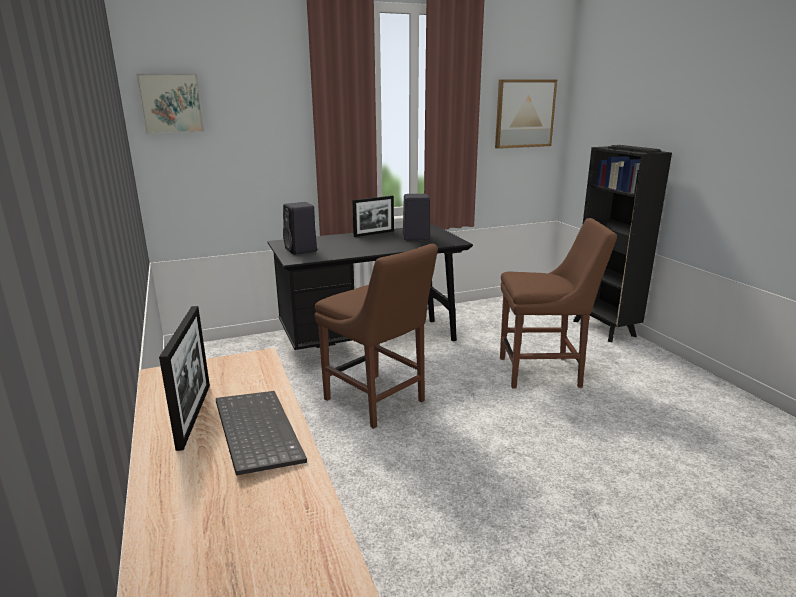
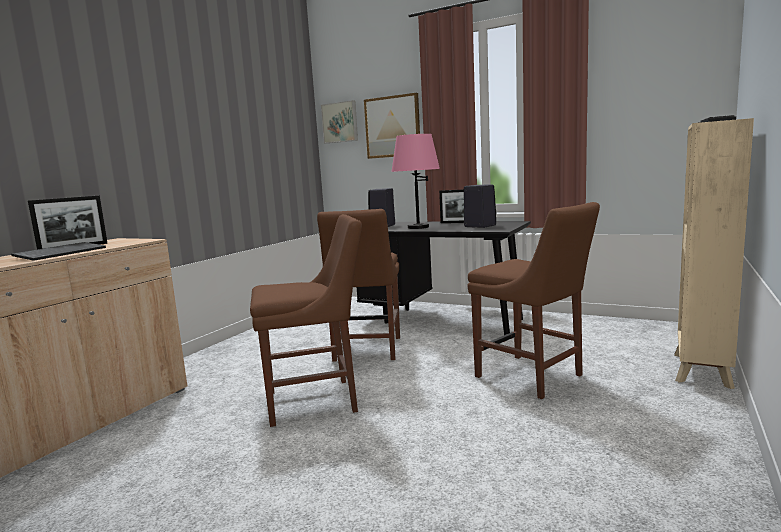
camera: 50 degrees right, 10 degrees down
(356, 247) = (418, 227): none -> pink table lamp
(457, 474) = (317, 401): none -> brown chair
(524, 113) = (662, 102): picture -> picture (393, 127)
(604, 329) = (701, 371): black bookcase -> beige bookcase

